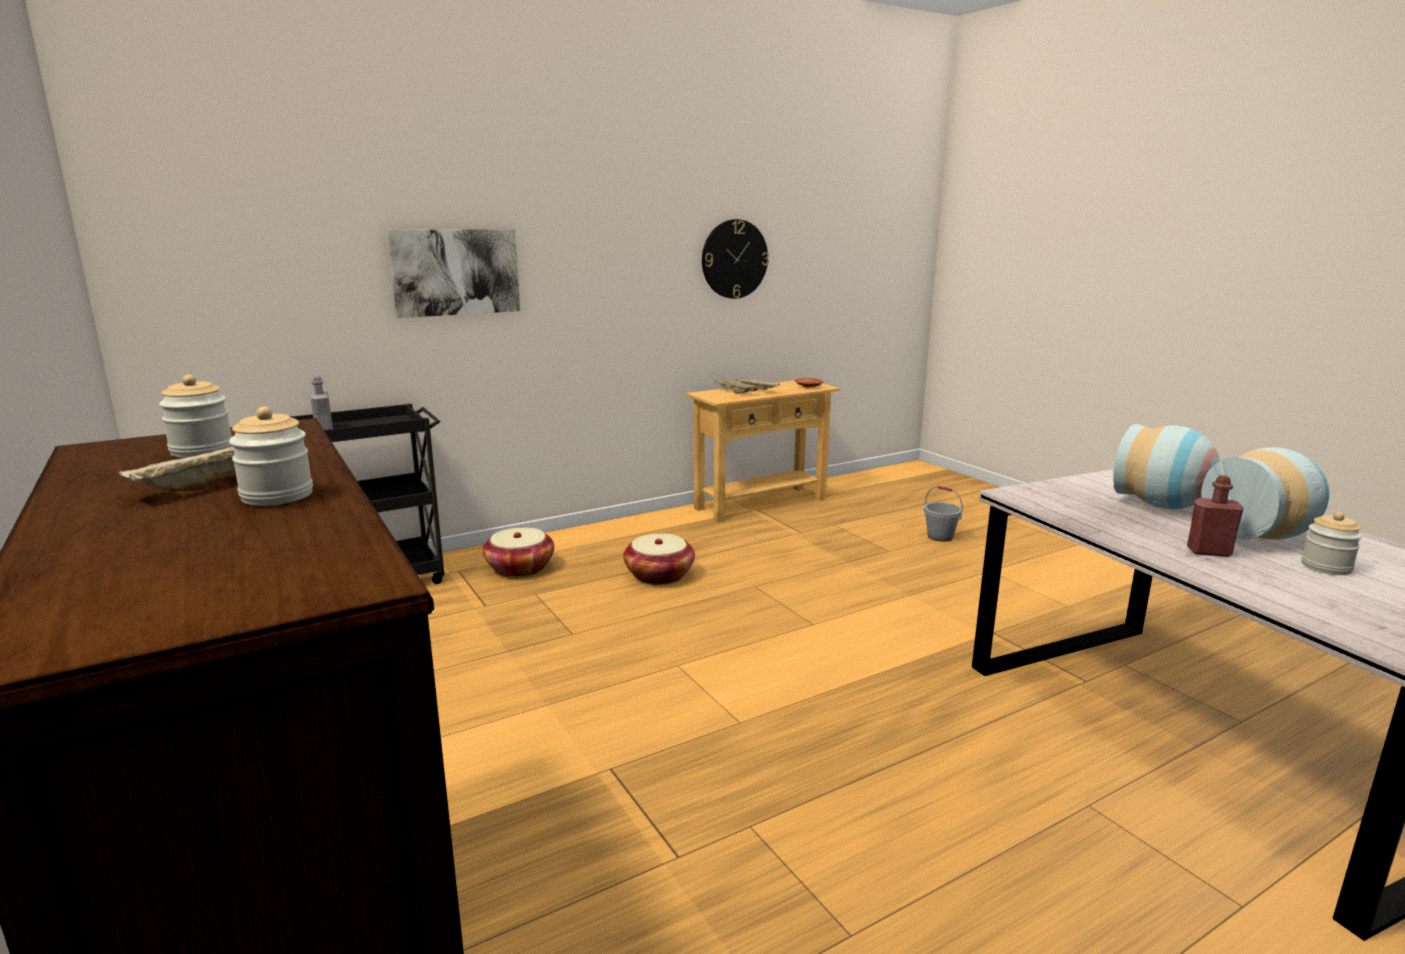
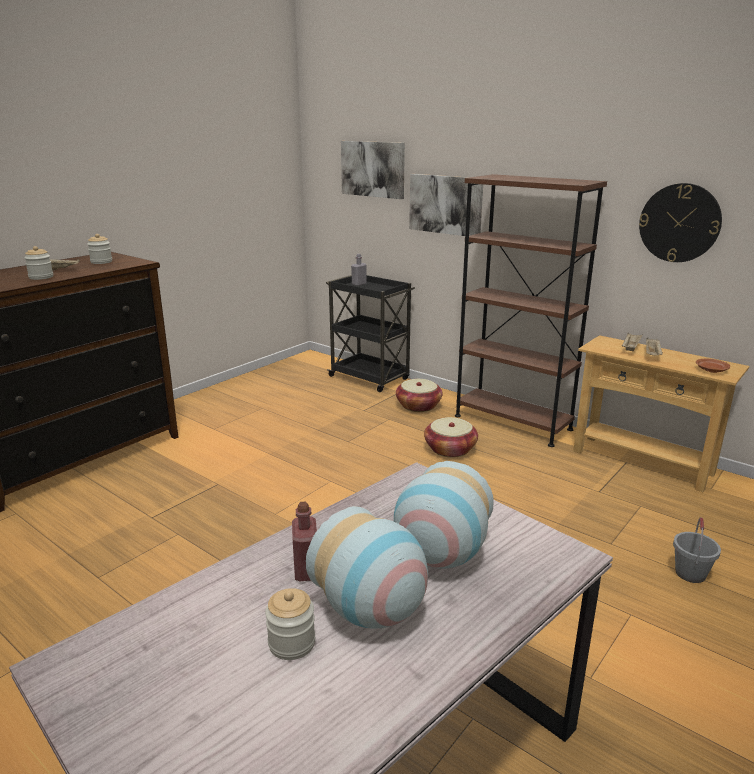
camera: 70 degrees right, 5 degrees up
(295, 227) = (373, 169): none -> picture
(627, 531) = (512, 422): none -> brown bookcase

